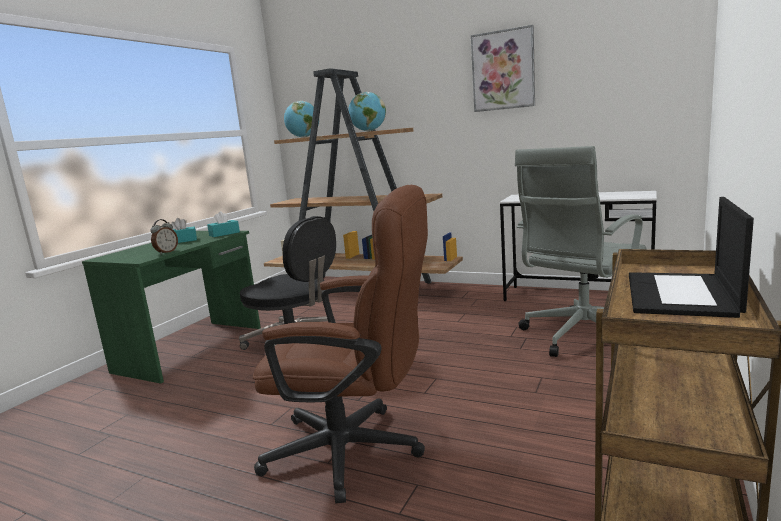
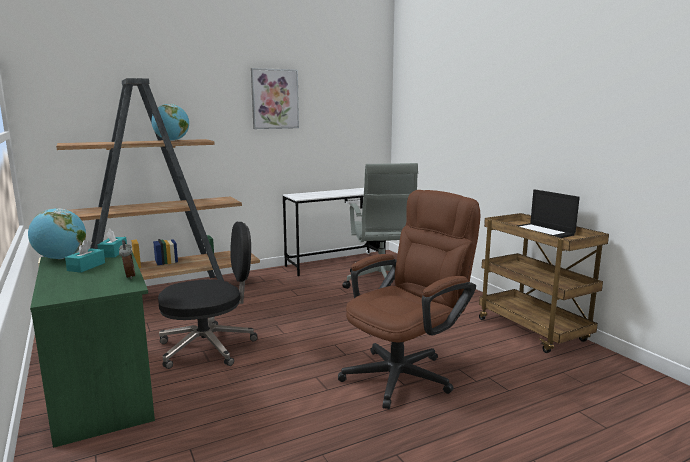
camera: 55 degrees left, 0 degrees up
(303, 137) = (85, 143): globe -> globe (61, 258)

